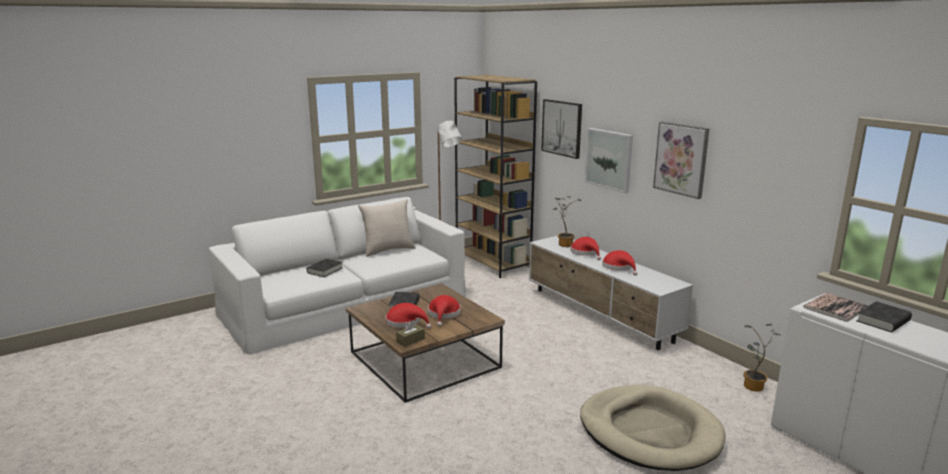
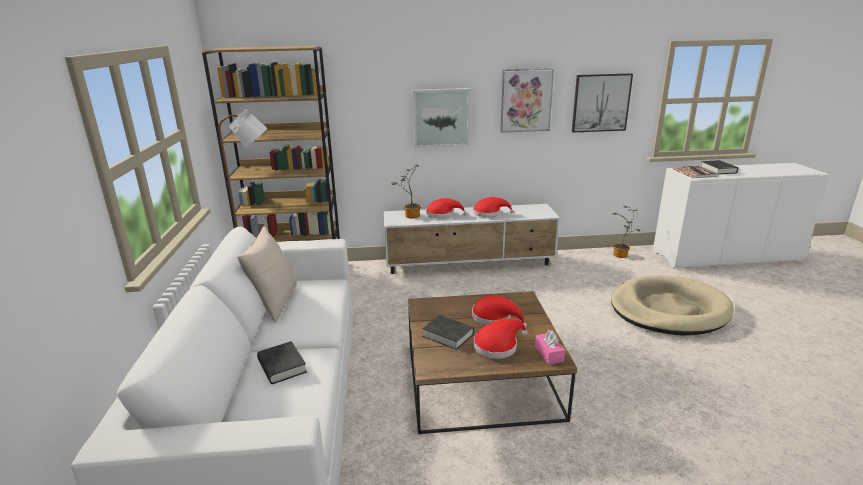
camera: 60 degrees left, 5 degrees up
(410, 340) = (549, 354): brown tissue box -> pink tissue box
(562, 128) = (369, 97): picture -> picture (600, 103)

